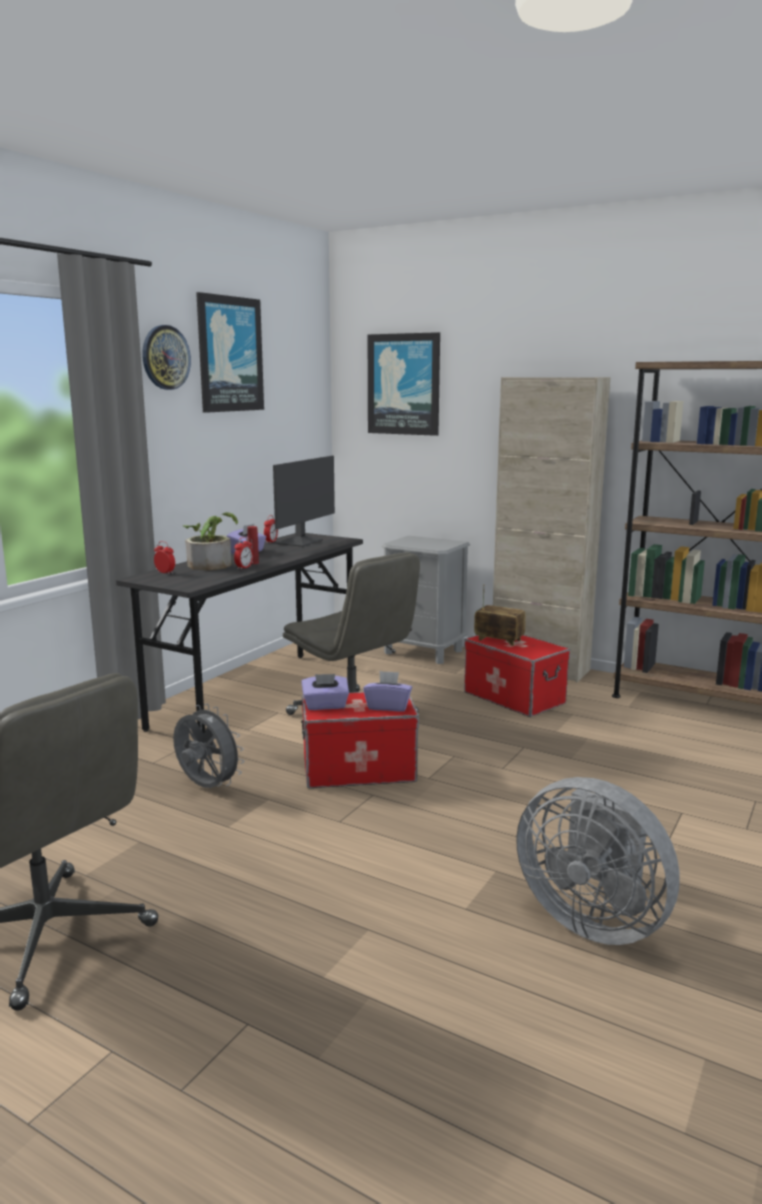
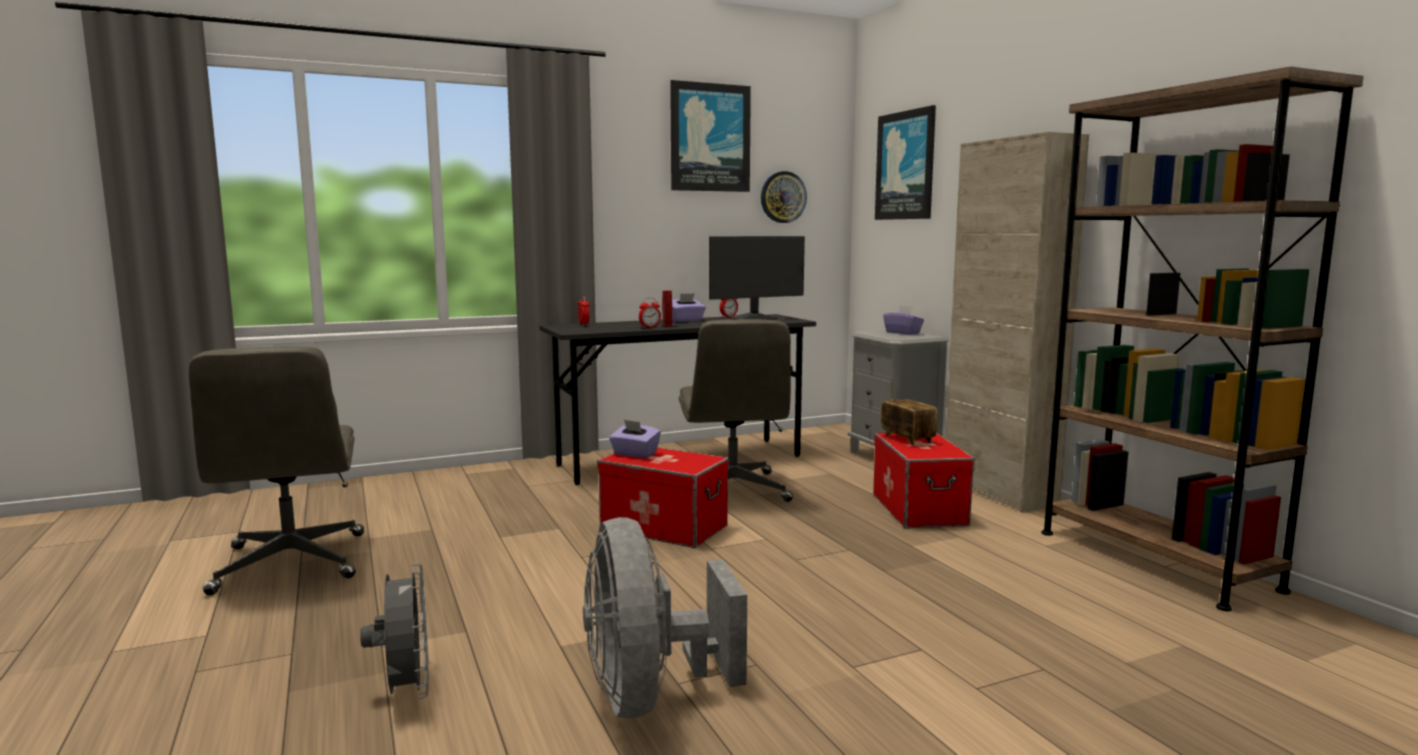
camera: 35 degrees right, 5 degrees down
(165, 357) = (630, 138): wall clock -> wall clock (783, 197)
(206, 787) = (532, 509): grey fan -> grey fan (406, 691)
(211, 564) = (634, 323): potted plant -> none
(388, 706) = (683, 464): purple tissue box -> purple tissue box (903, 333)

